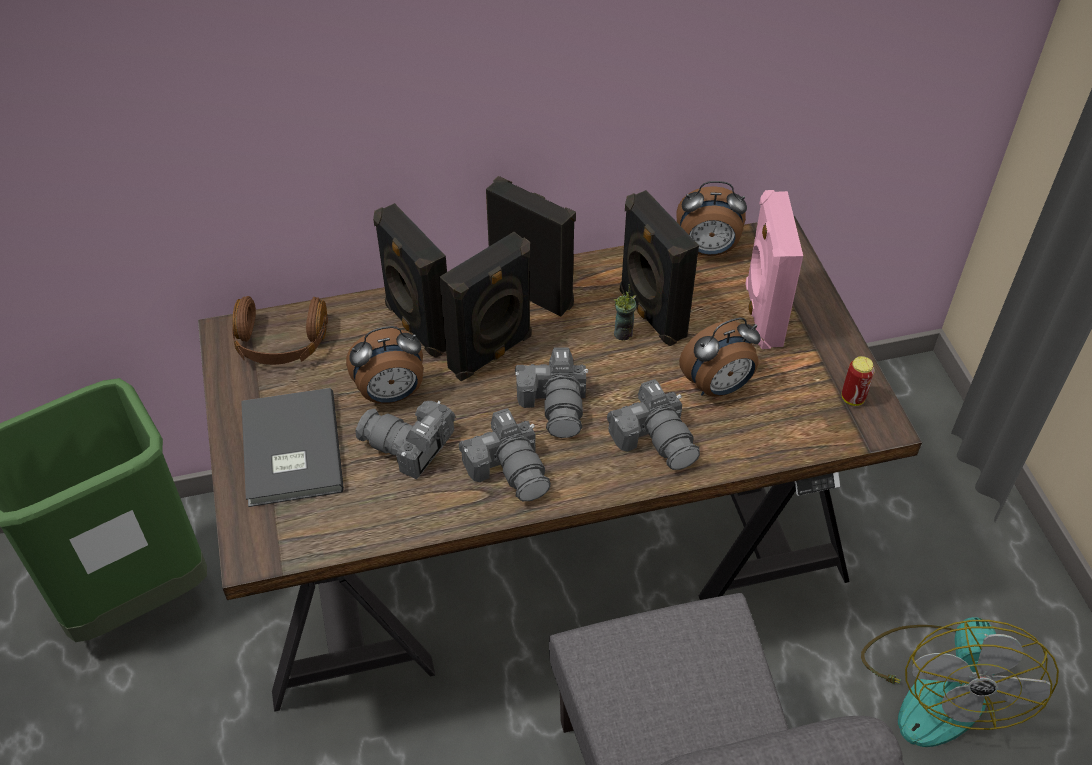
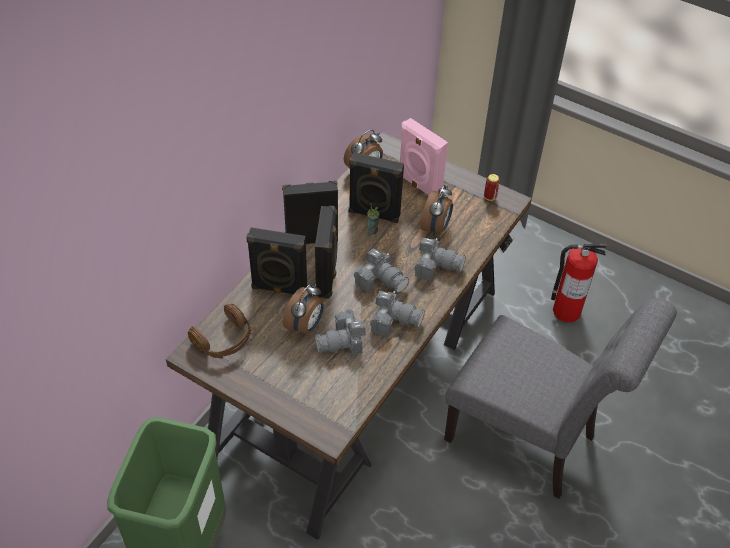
camera: 45 degrees left, 0 degrees up
(288, 451) = (291, 383): grey book -> none
(939, 687) = (566, 311): fan -> fire extinguisher

